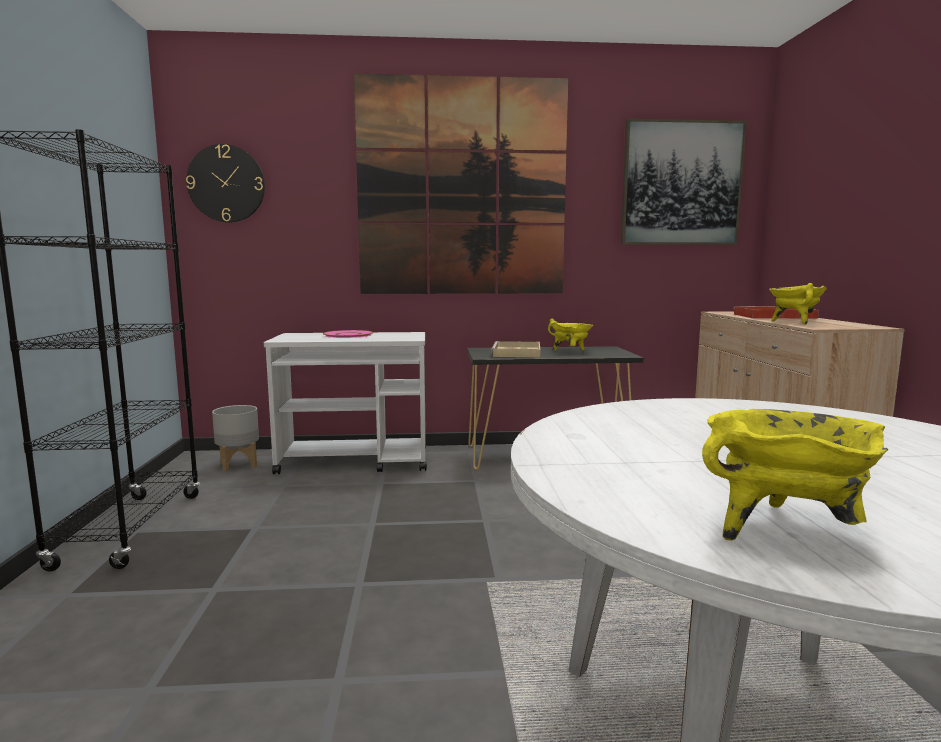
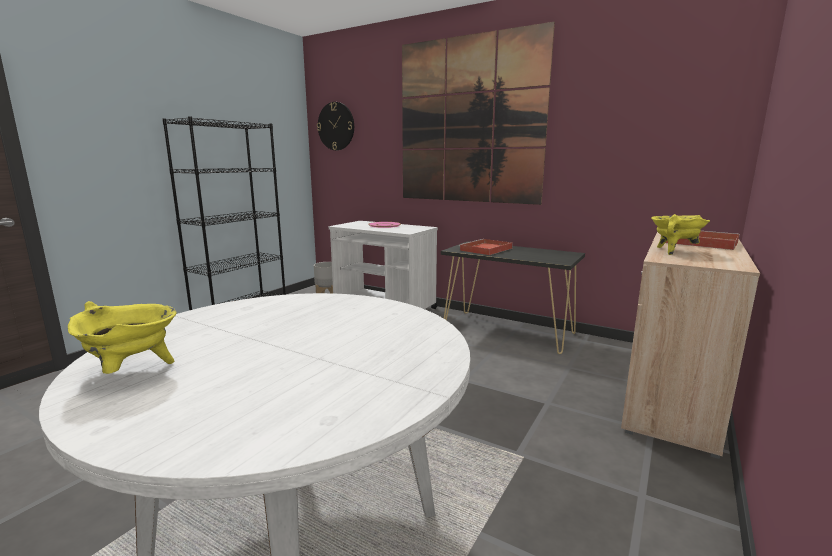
camera: 35 degrees right, 5 degrees up
(517, 353) = (485, 249): beige tray -> red tray
(570, 351) = (528, 253): yellow cooking pot -> none
(681, 184) = (661, 106): picture -> none

